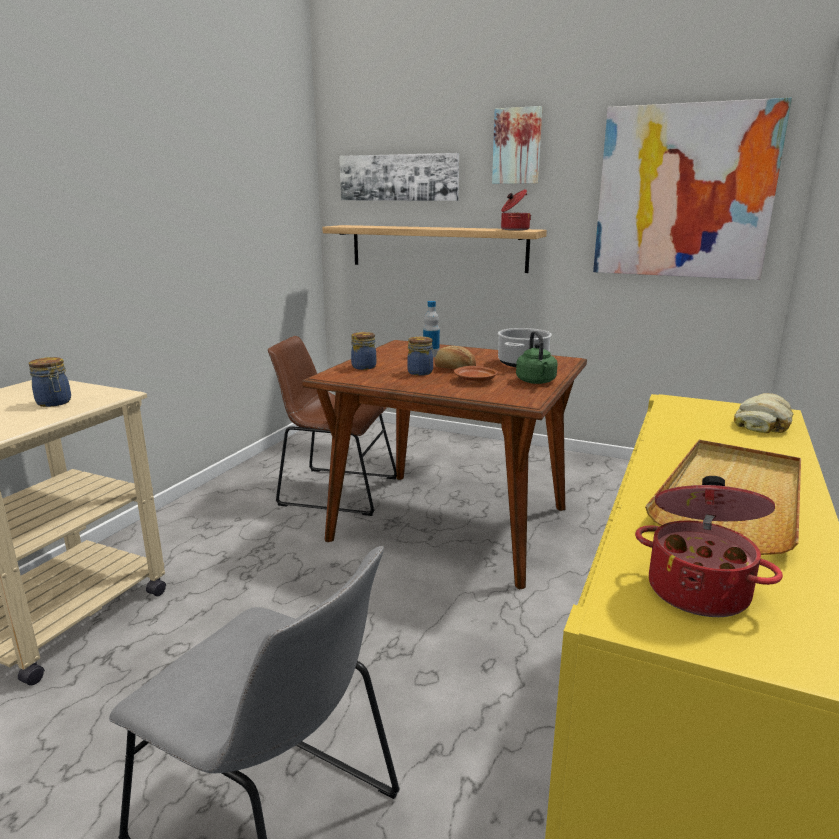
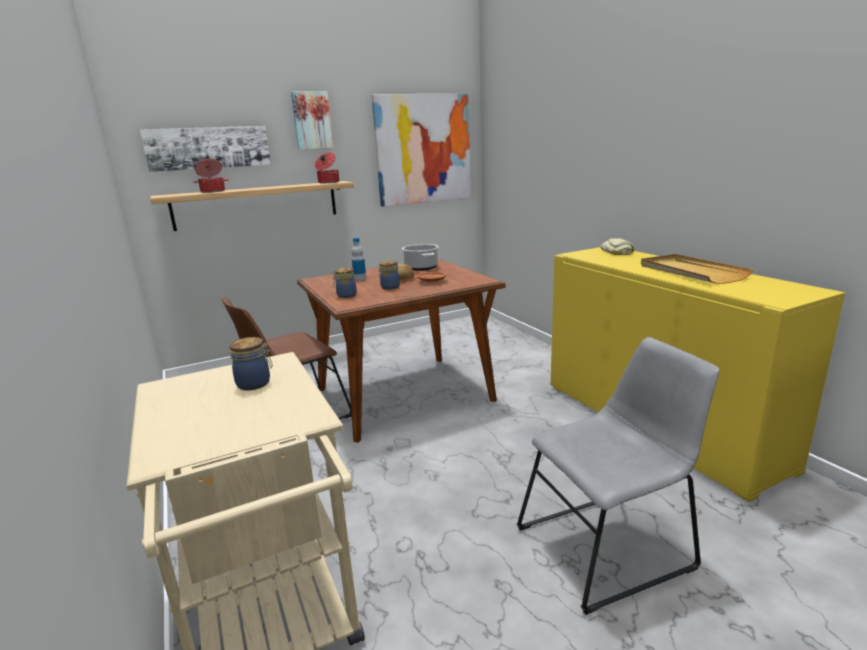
camera: 50 degrees left, 0 degrees up
(536, 382) = (459, 272): green kettle -> none
(699, 590) = (762, 291): cooking pot -> cooking pot (213, 191)

